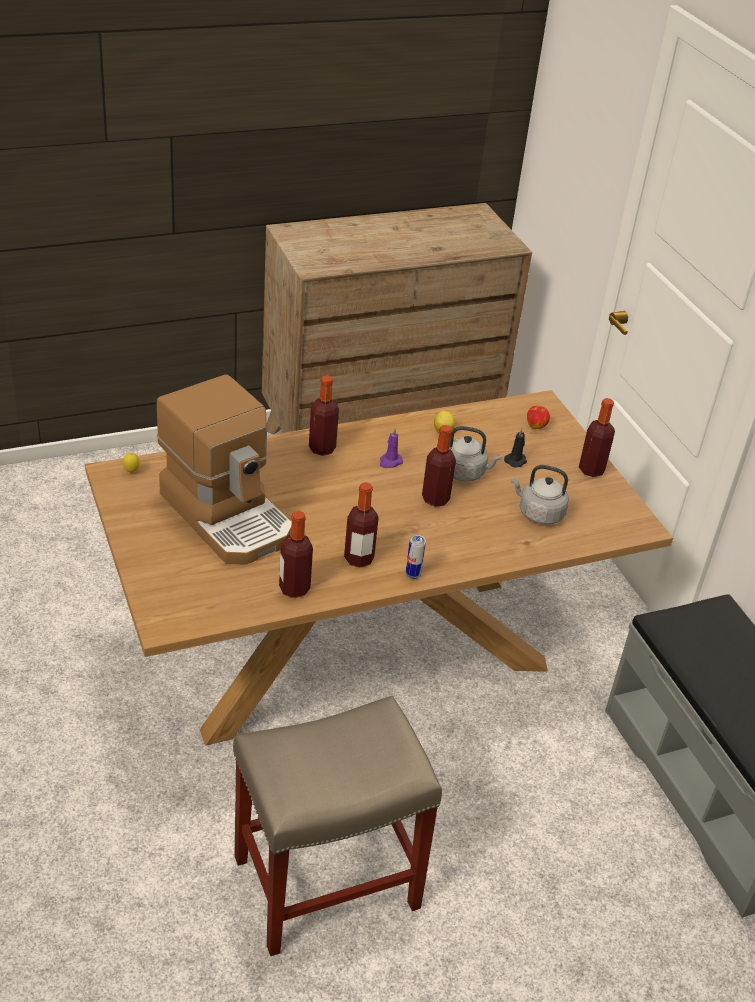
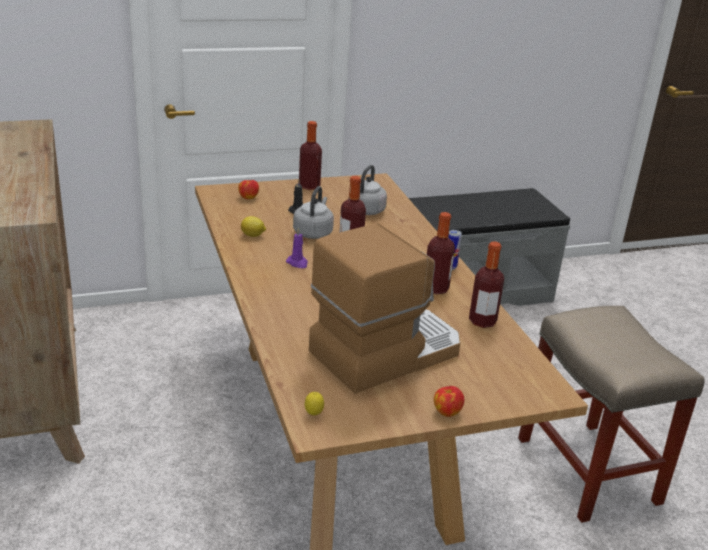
camera: 85 degrees left, 10 degrees down
(134, 548) = (446, 412): none -> apple
(322, 448) = (275, 295): bottle -> none

